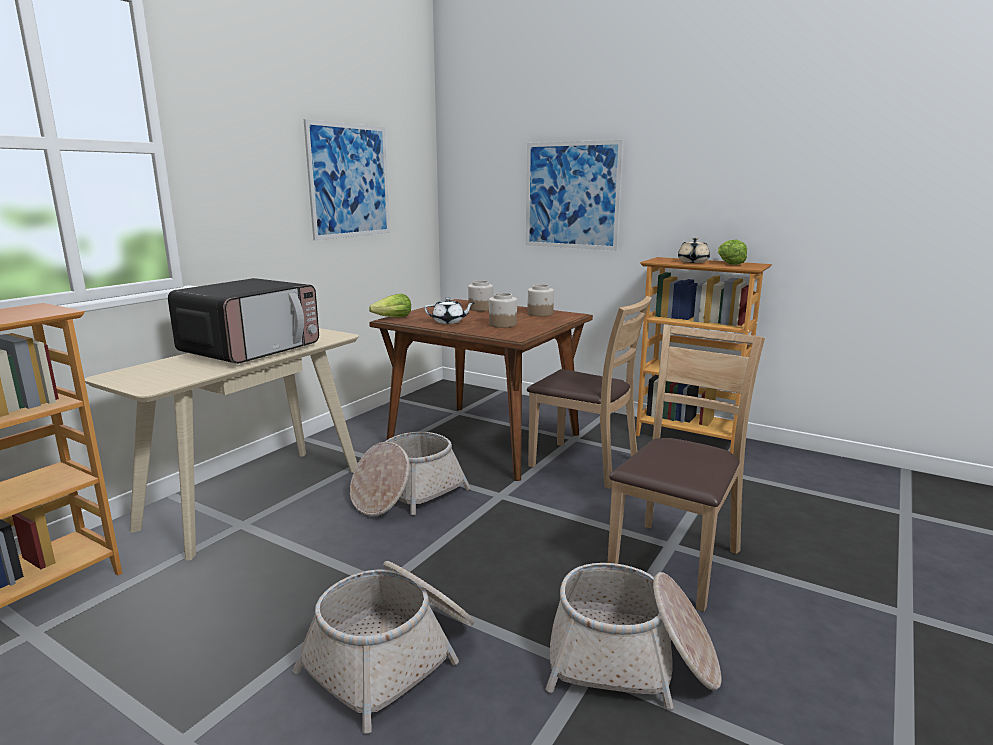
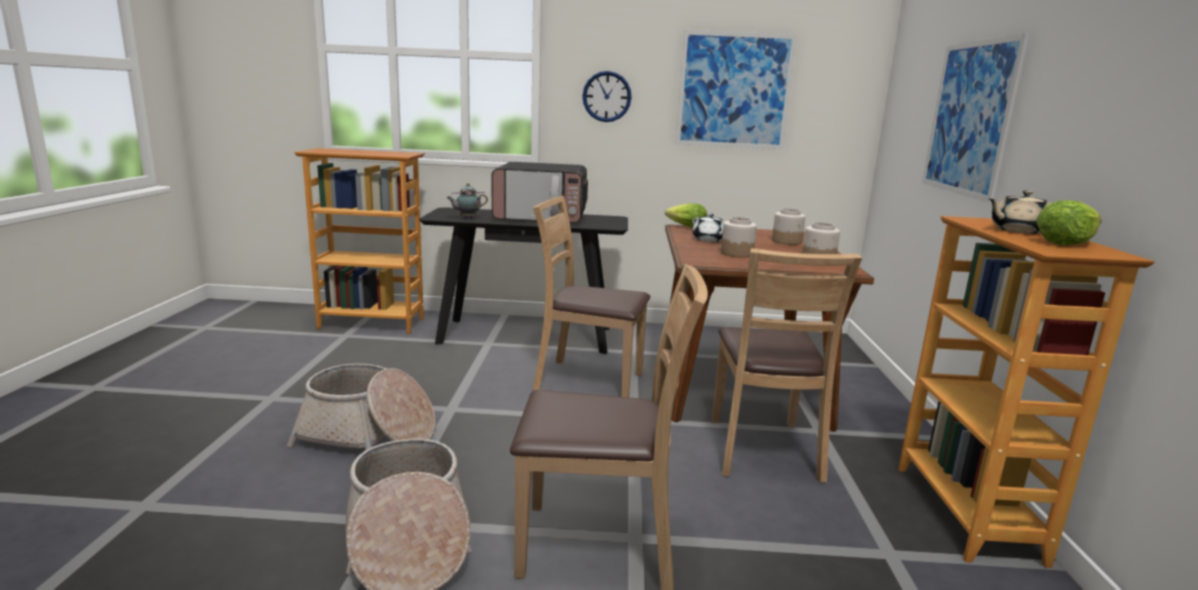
camera: 60 degrees right, 0 degrees up
(187, 375) = (467, 218): none -> teapot
(244, 195) = (607, 96): none -> wall clock
(255, 497) = (526, 335): beige console table -> black console table
(407, 494) = (587, 381): basket -> brown chair

